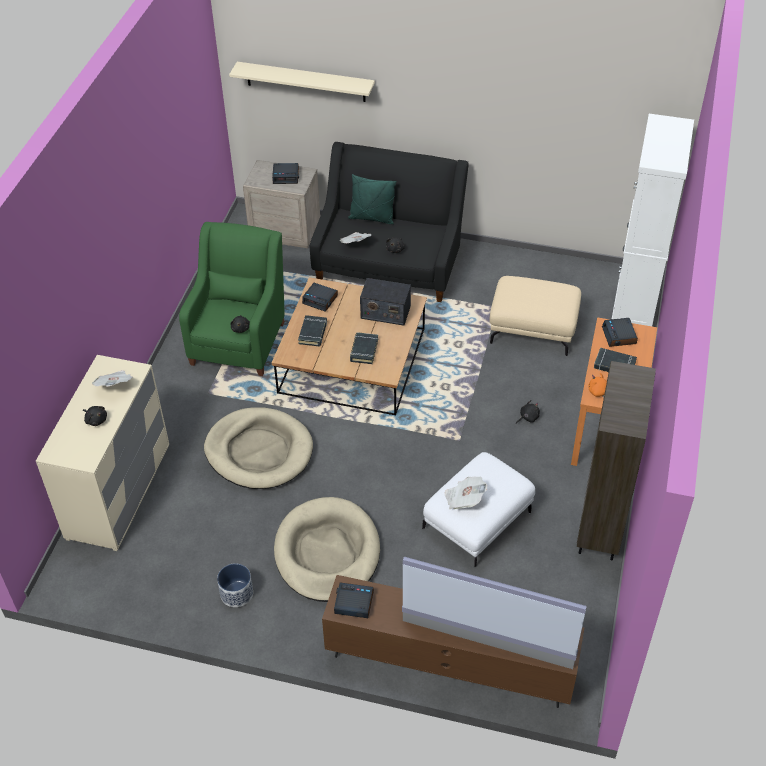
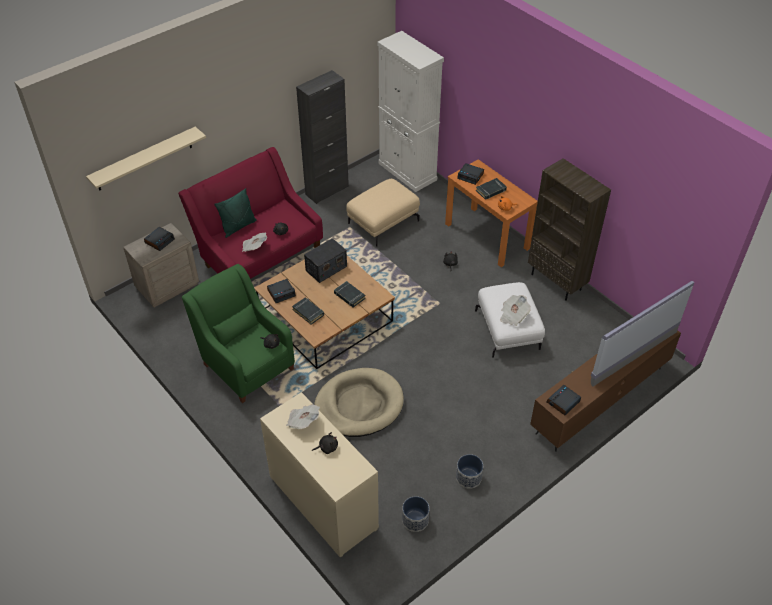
camera: 55 degrees left, 0 degrees up
(149, 576) = (415, 520): none -> planter
(327, 553) = (473, 413): beige dog bed -> none
(389, 264) = (259, 253): black sofa -> red sofa
(531, 260) = (327, 190): none -> black cabinet

